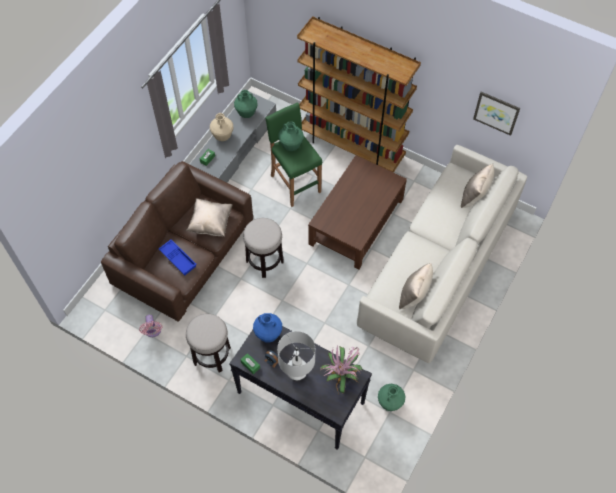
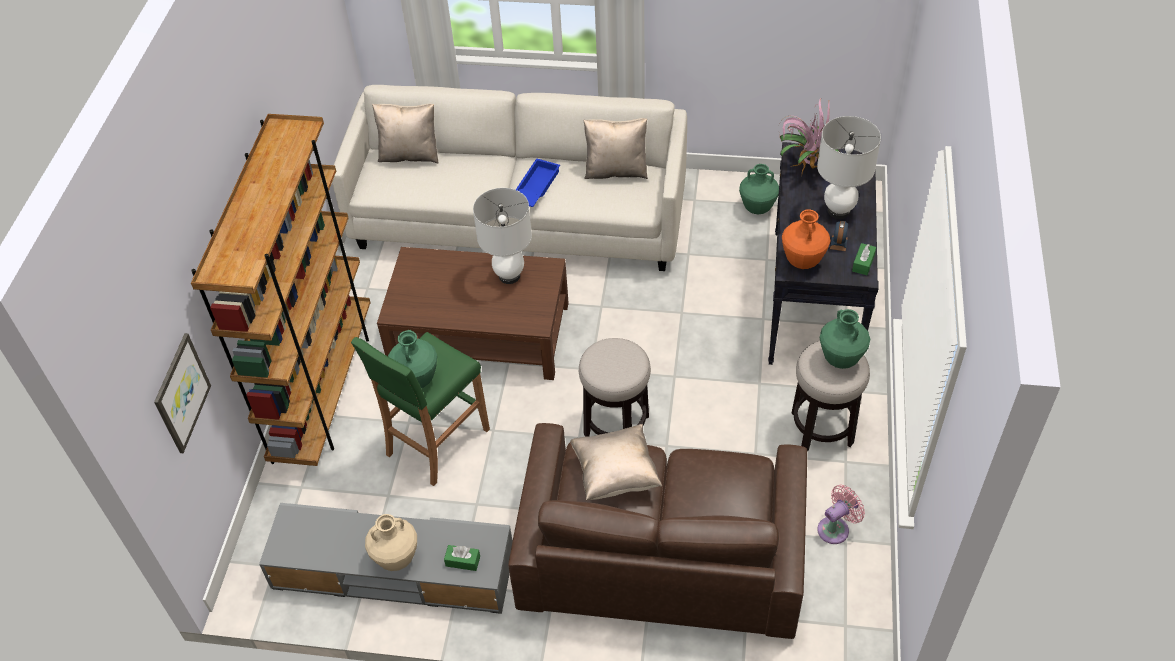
camera: 110 degrees left, 10 degrees down
(178, 259) = (713, 490): blue tray -> blue tray (534, 187)
(247, 113) = (322, 541): green vase -> green vase (840, 359)
(268, 335) = (802, 261): blue vase -> orange vase
(360, 220) = (509, 276): none -> white table lamp
(496, 112) = (313, 59): picture -> picture (181, 393)

